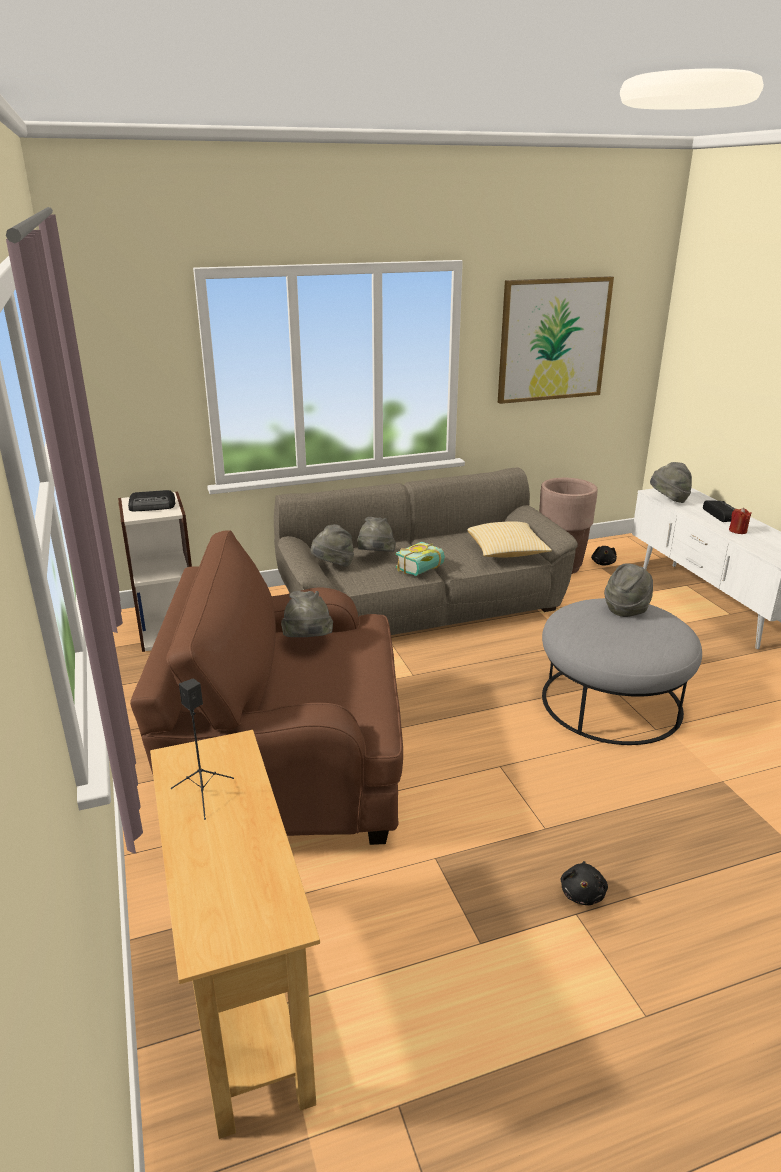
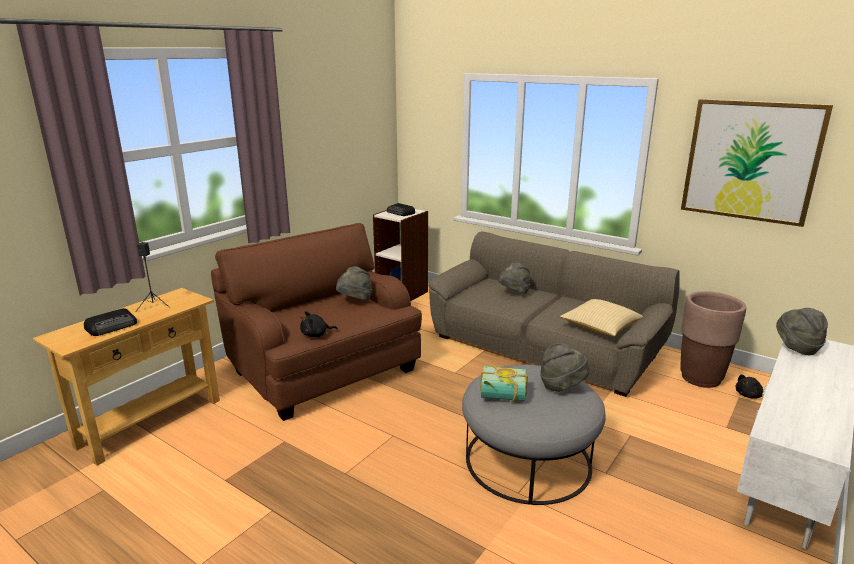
camera: 55 degrees right, 5 degrees down
(333, 566) = (481, 287): grey hat -> none
(423, 570) = (520, 311): book -> book (502, 397)
(582, 893) = (293, 507): black plush toy -> black plush toy (316, 335)
(721, 514) = (822, 379): radio -> radio (112, 326)
(737, 531) = (798, 394): red candle -> none

